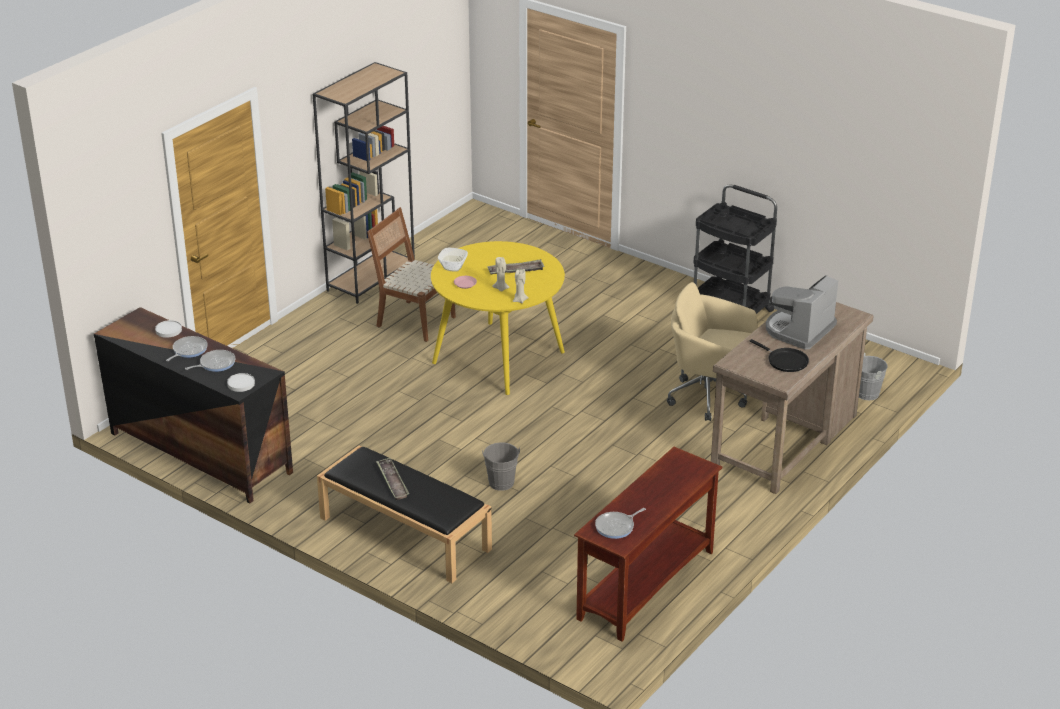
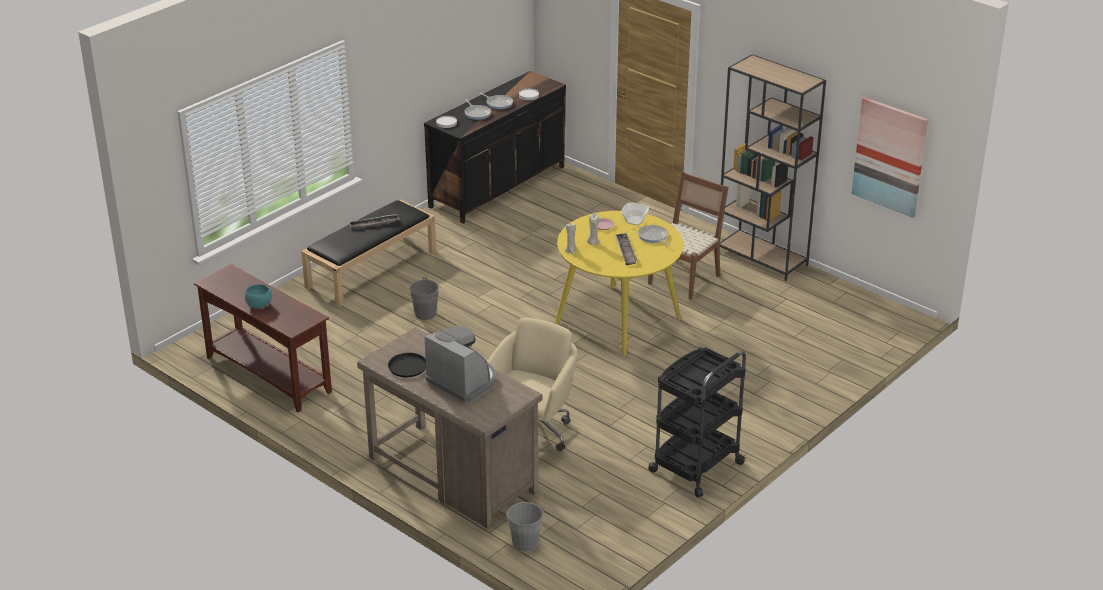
camera: 95 degrees right, 0 degrees up
(426, 88) = (889, 156): none -> picture
(616, 527) = (231, 282): frying pan -> frying pan (653, 237)
(663, 498) = (258, 305): none -> turquoise bowl

